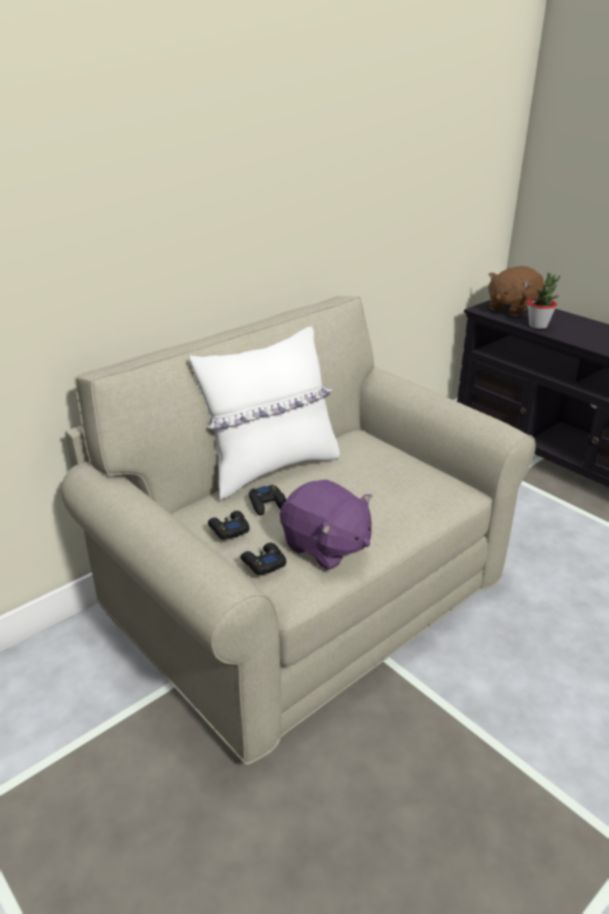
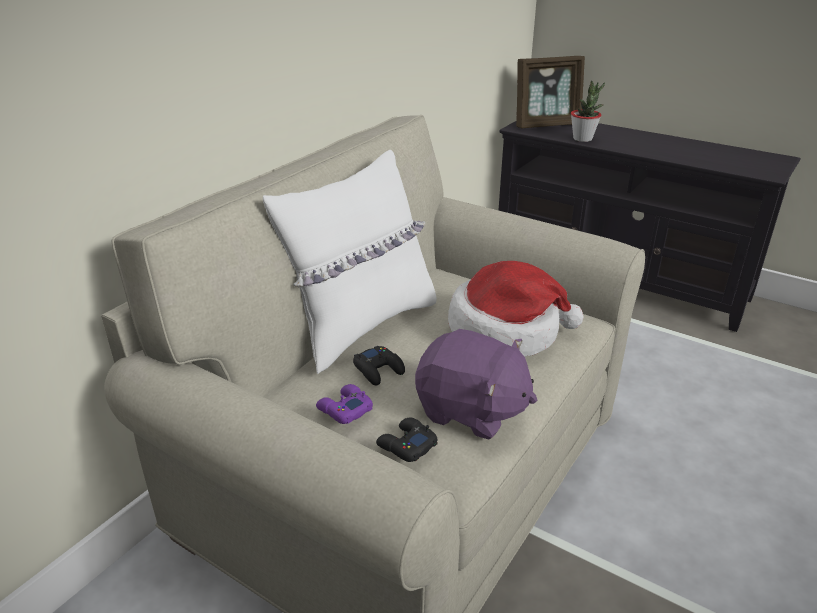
camera: 15 degrees left, 0 degrees up
(228, 529) = (344, 409): black game controller -> purple game controller
(386, 489) = (507, 331): none -> hat
(511, 308) = (546, 125): brown plush toy -> picture frame

